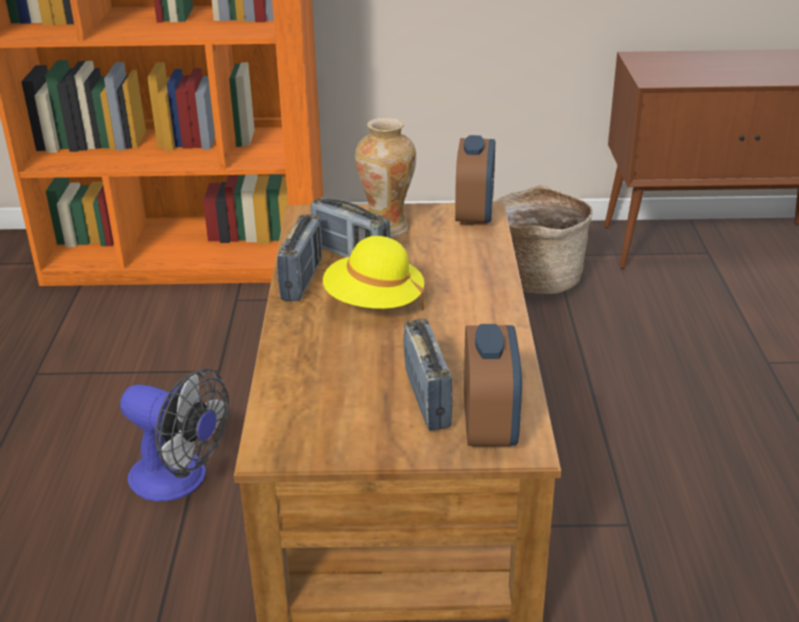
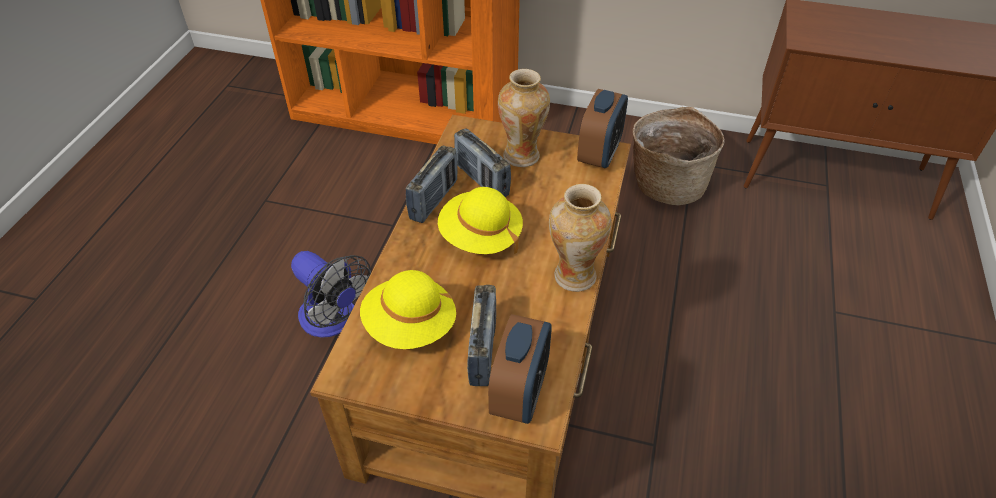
camera: 15 degrees right, 15 degrees up
(330, 393) = (410, 326): none -> yellow hat
(498, 318) = (573, 275): none -> vase

